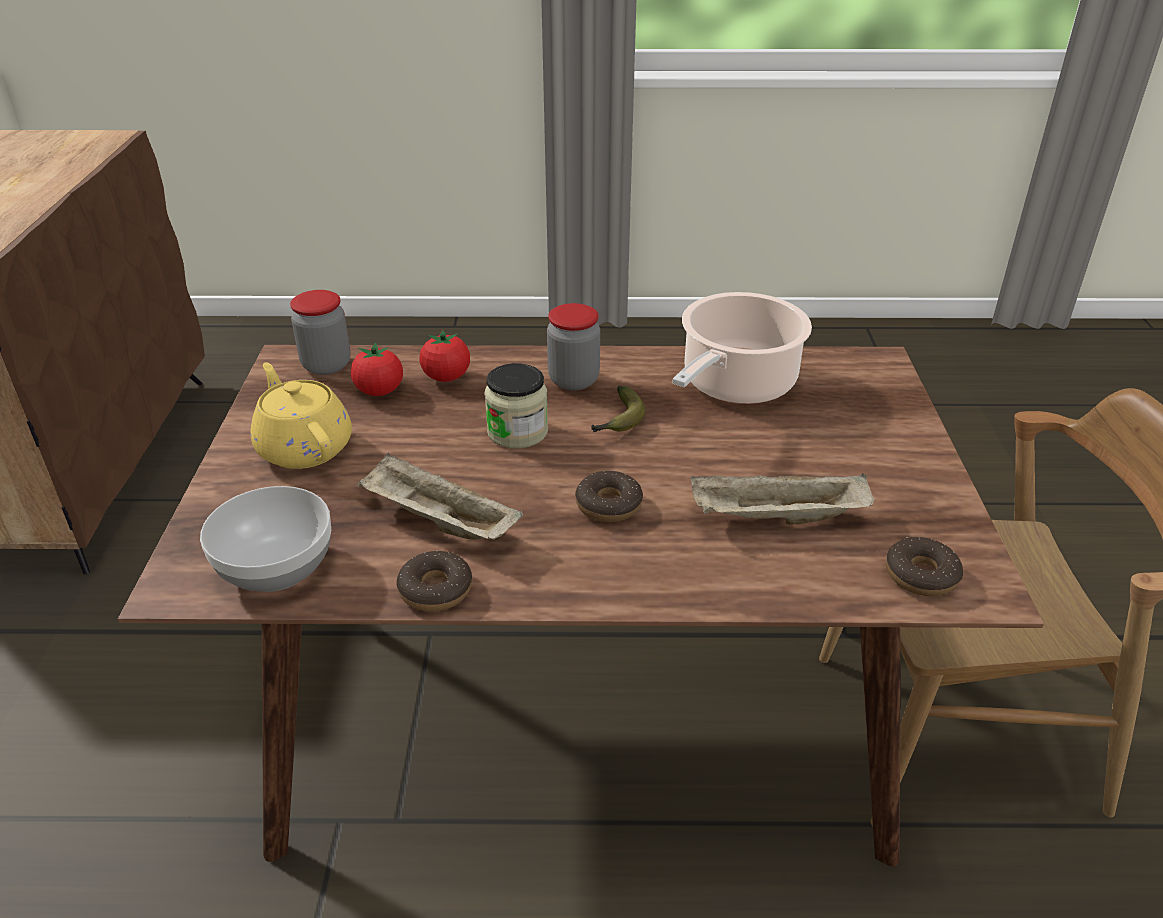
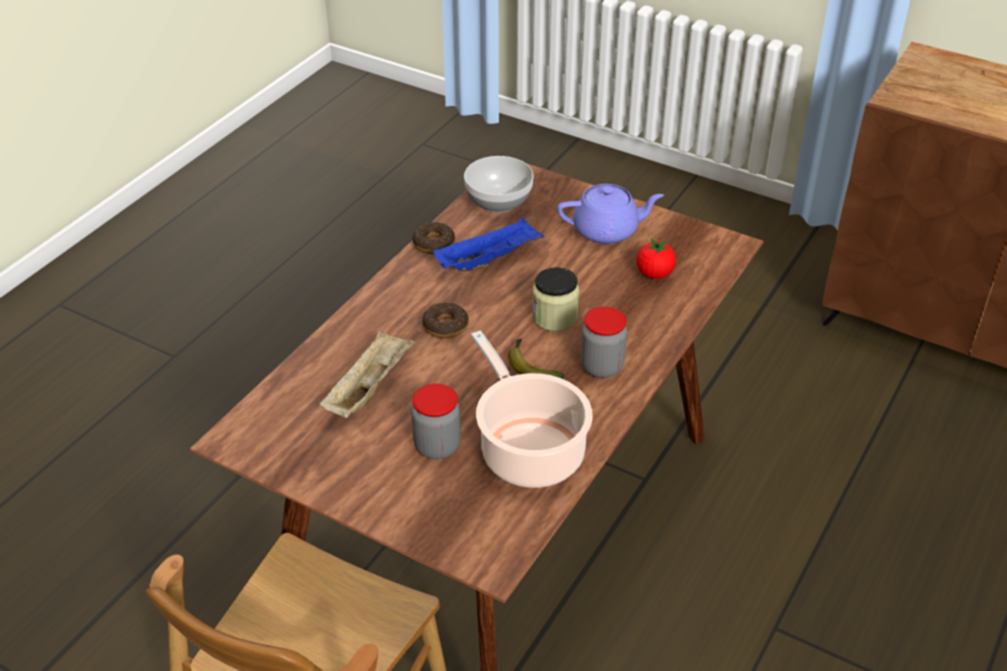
camera: 120 degrees right, 5 degrees up
(304, 447) = (607, 230): yellow teapot -> purple teapot
(326, 365) = (710, 260): jar -> jar (437, 446)
(437, 522) = (489, 259): beige tray -> blue tray
(446, 377) = (652, 308): tomato -> none
(921, 575) = (268, 421): donut -> none

